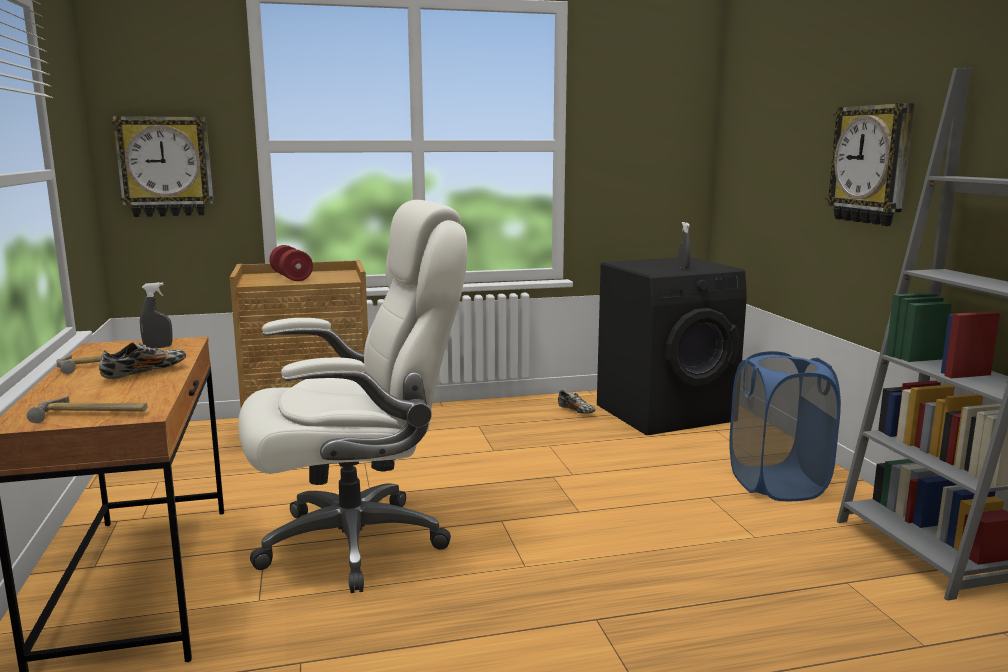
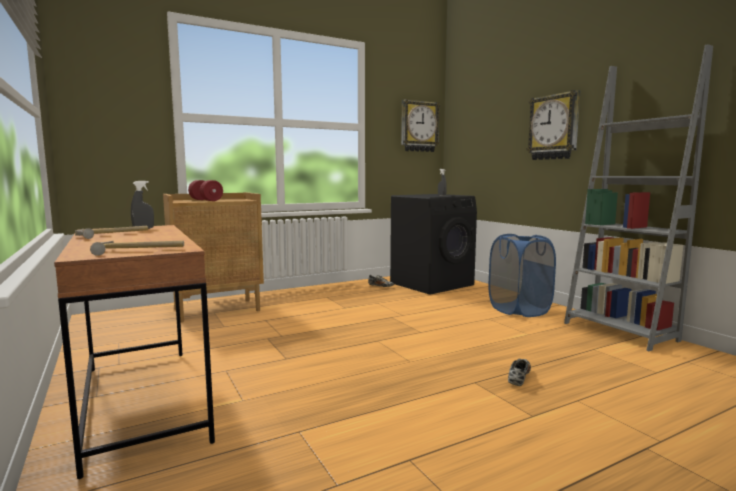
camera: 15 degrees left, 5 degrees down
(144, 373) = (151, 236): shoe -> shoe (519, 377)
(165, 167) = (108, 127): wall clock -> wall clock (419, 126)
(357, 542) = (291, 361): white office chair -> none

